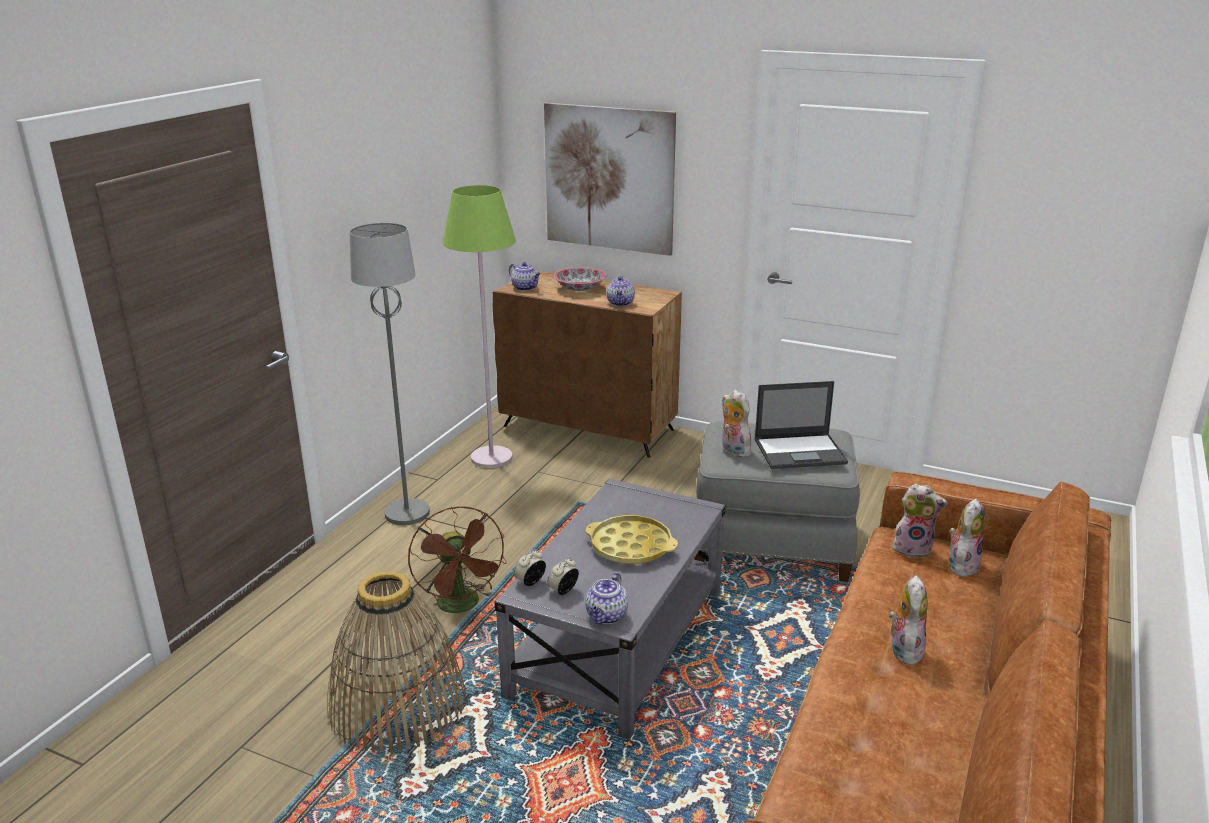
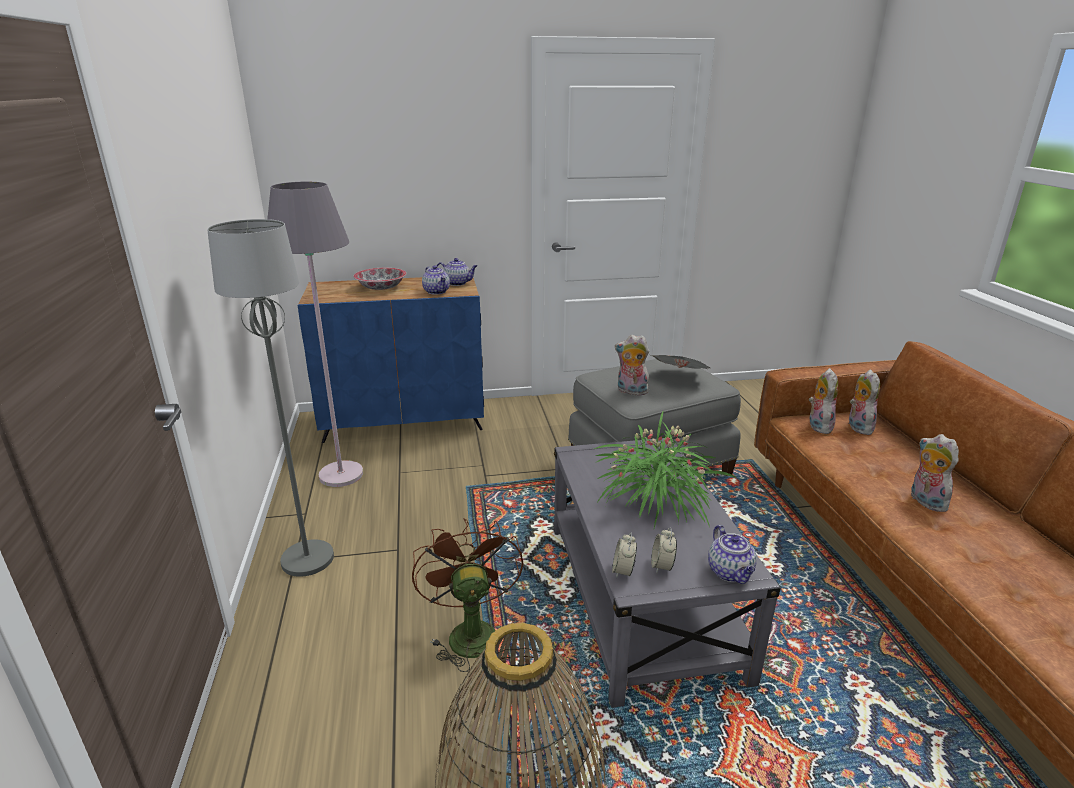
camera: 35 degrees left, 0 degrees up
(462, 606) = (469, 631): brown fan -> brown fan turned 135 degrees counterclockwise
(492, 458) = (341, 474): green floor lamp -> grey floor lamp
(525, 288) = (328, 296): teapot -> teapot (457, 283)
(589, 428) = (404, 421): brown cabinet -> blue cabinet
(609, 178) = (387, 176): picture -> none
(631, 546) = (656, 499): yellow tray -> potted plant
(801, 451) = (679, 377): laptop -> newspaper
(913, 548) = (817, 425): plush toy -> plush toy turned 60 degrees counterclockwise

